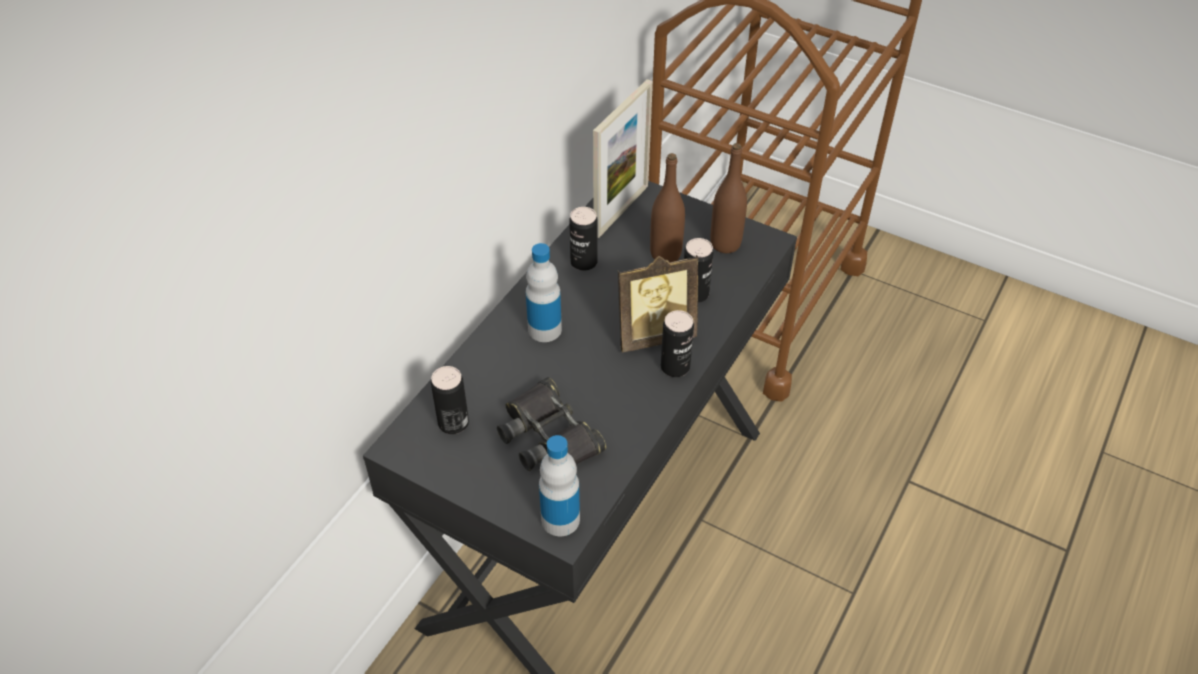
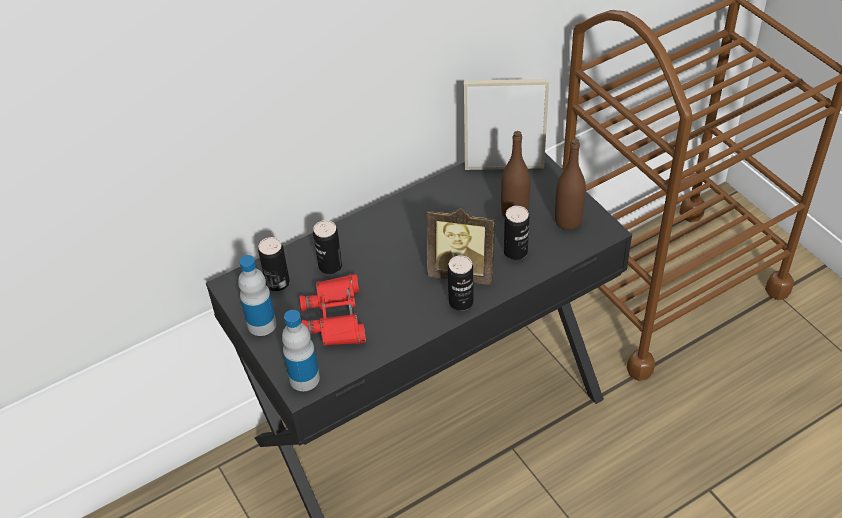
camera: 30 degrees right, 0 degrees up
(545, 329) = (384, 239): bottle -> bottle (261, 324)
(549, 435) = (336, 317): black binoculars -> red binoculars
(584, 262) = (447, 198): can -> can (330, 266)
(621, 210) = (504, 167): picture frame -> picture frame turned 150 degrees counterclockwise

